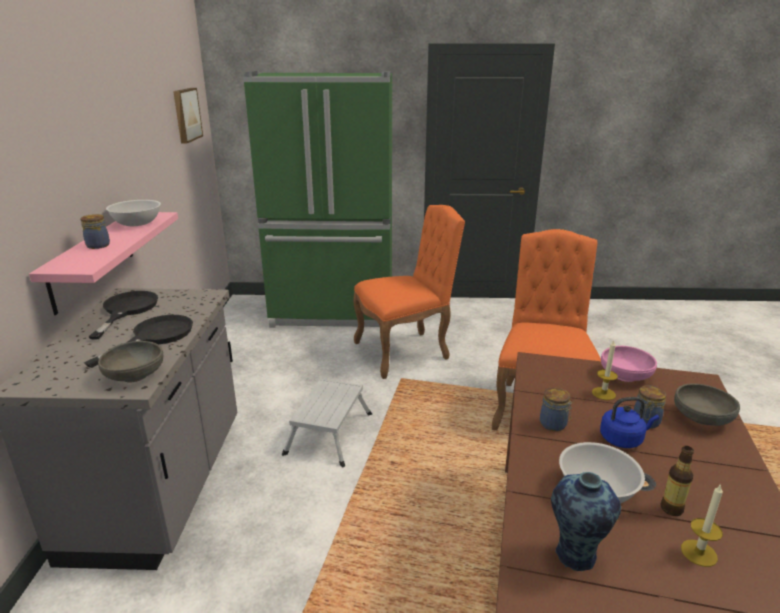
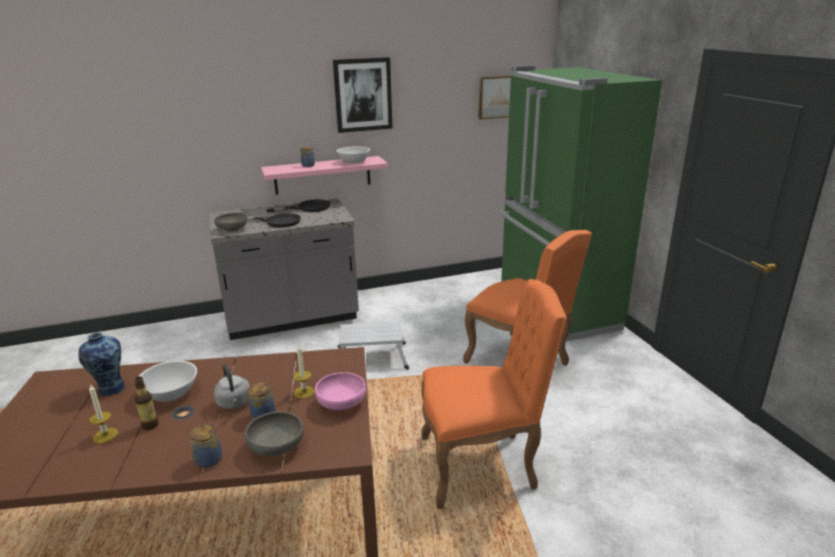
camera: 70 degrees right, 0 degrees up
(103, 123) = (363, 95): none -> picture
(554, 425) = (249, 372): jar -> jar (208, 460)
(623, 439) = (234, 403): blue kettle -> grey kettle

